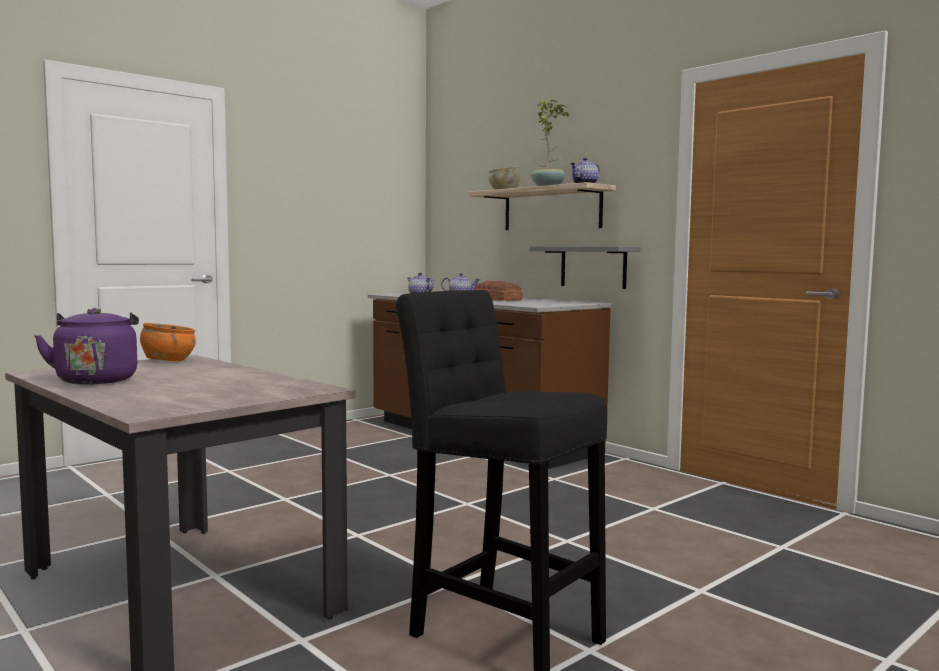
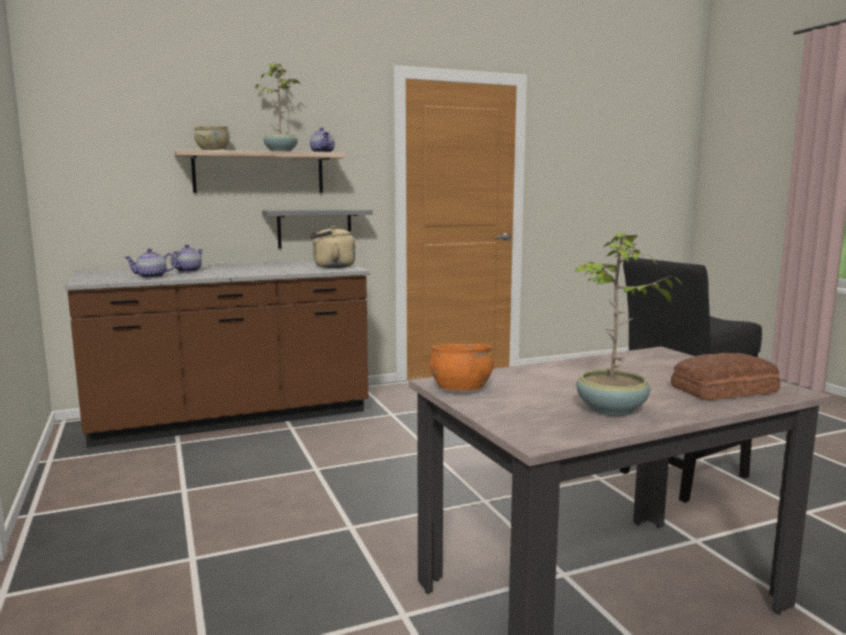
camera: 70 degrees left, 5 degrees up
(97, 380) = (611, 410): purple kettle -> potted plant
(497, 299) = (254, 268): bread -> bread (726, 390)
(541, 303) = (331, 267): none -> beige kettle

